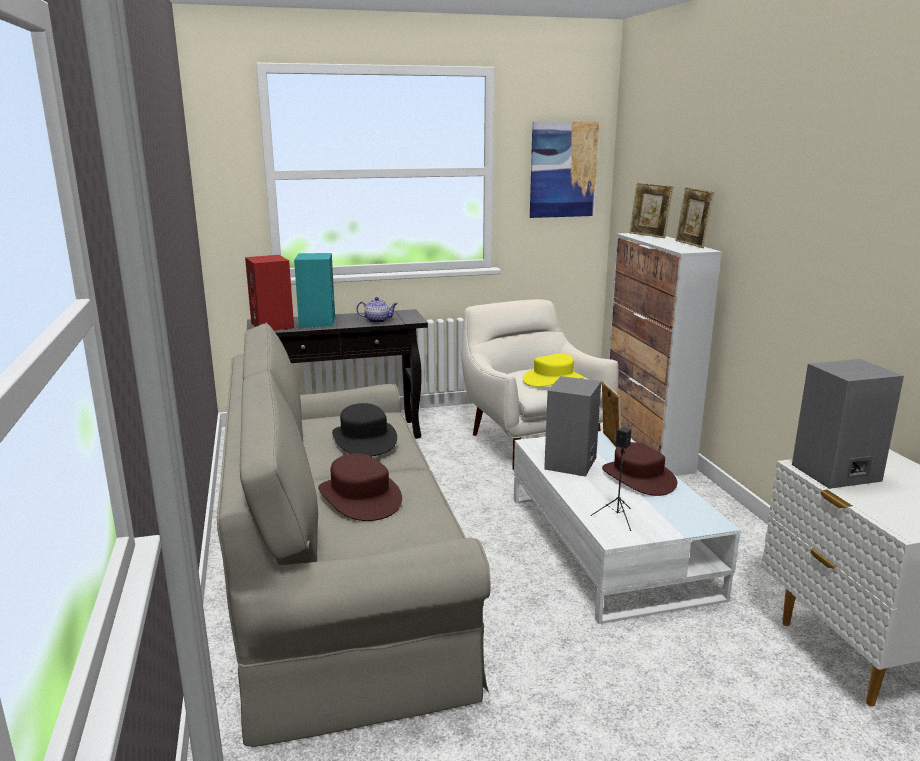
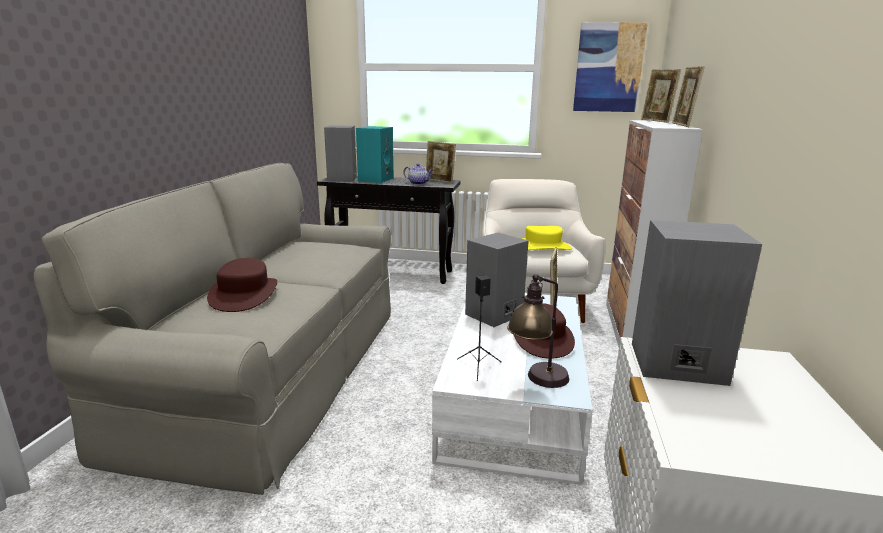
camera: 25 degrees right, 0 degrees up
(273, 325) = (343, 179): red speaker -> grey speaker
(364, 440) = (313, 259): black hat -> none
(396, 314) = (439, 181): none -> picture frame
(677, 518) = (537, 382): none -> table lamp

